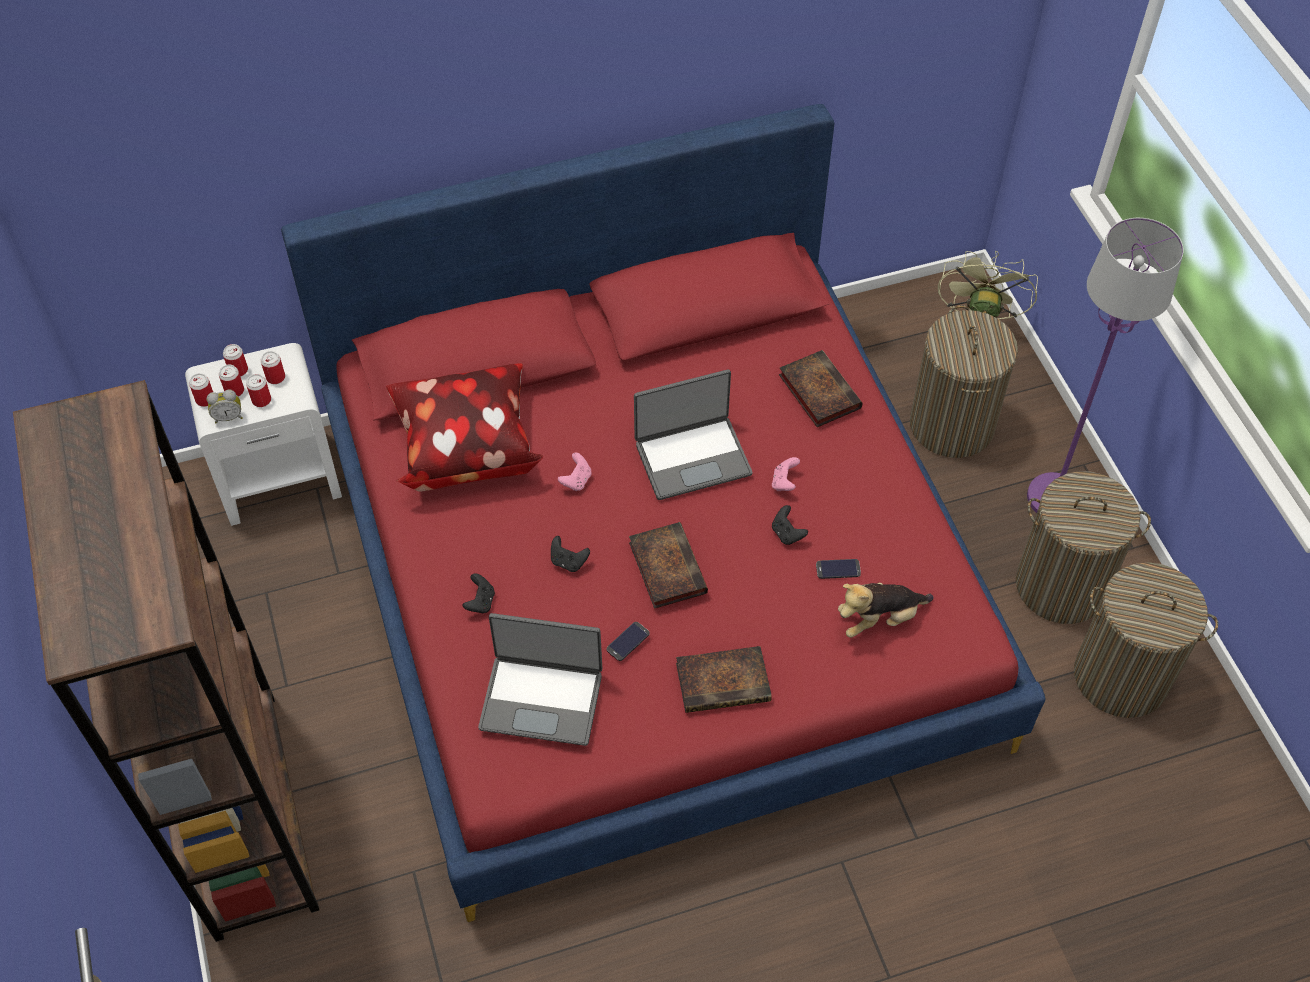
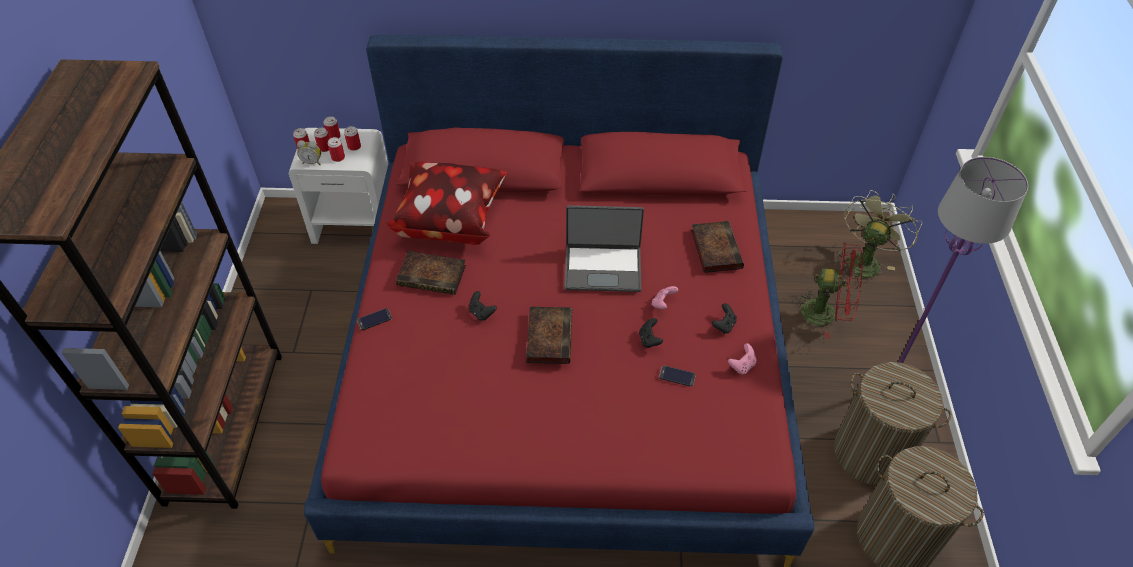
camera: 20 degrees right, 5 degrees down
(480, 602) = (408, 322): black game controller -> black game controller (723, 325)
(542, 699) = (415, 401): laptop -> none
(576, 480) = (514, 261): pink game controller -> pink game controller (742, 366)
(628, 641) = (496, 380): phone -> phone (374, 319)
(725, 681) = (555, 432): book -> book (433, 275)
(879, 619) = (694, 422): plush toy -> none
(951, 424) = (826, 314): laundry basket -> red fan

